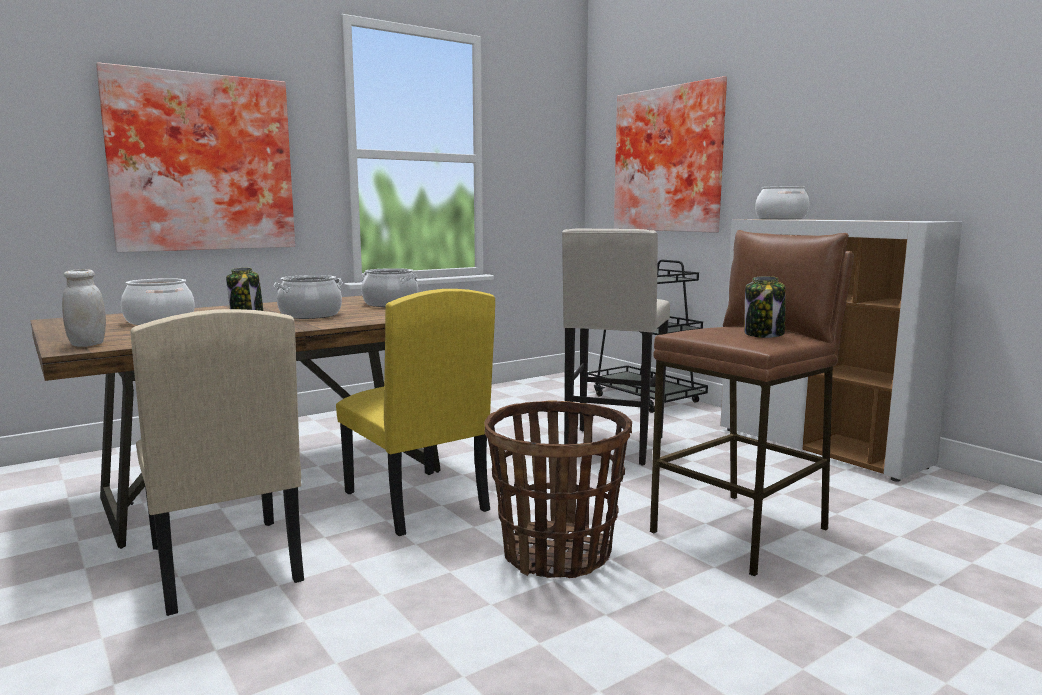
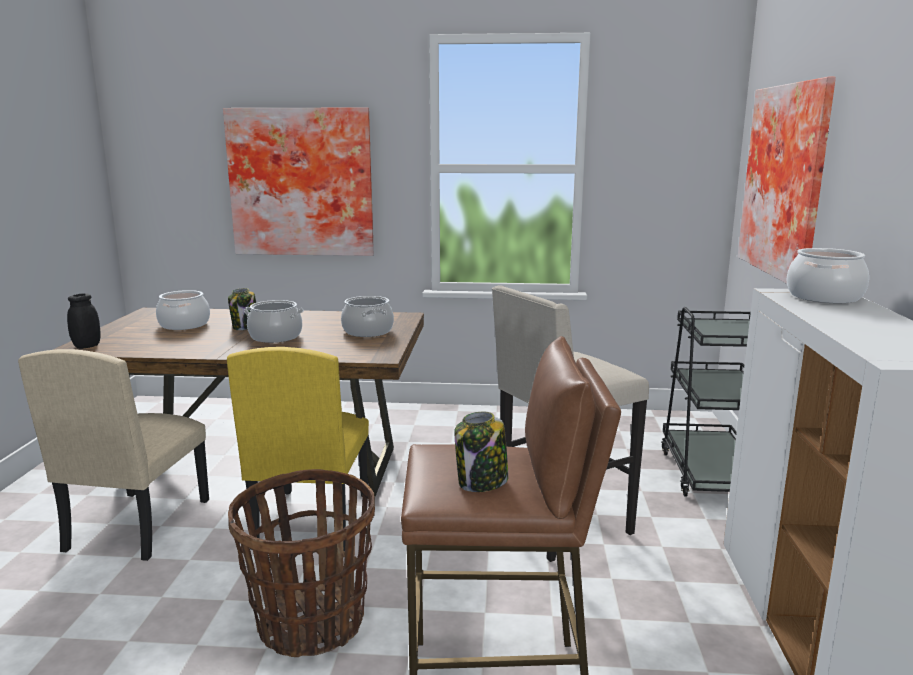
camera: 40 degrees right, 5 degrees up
(88, 344) = (87, 346): white jar -> black jar

